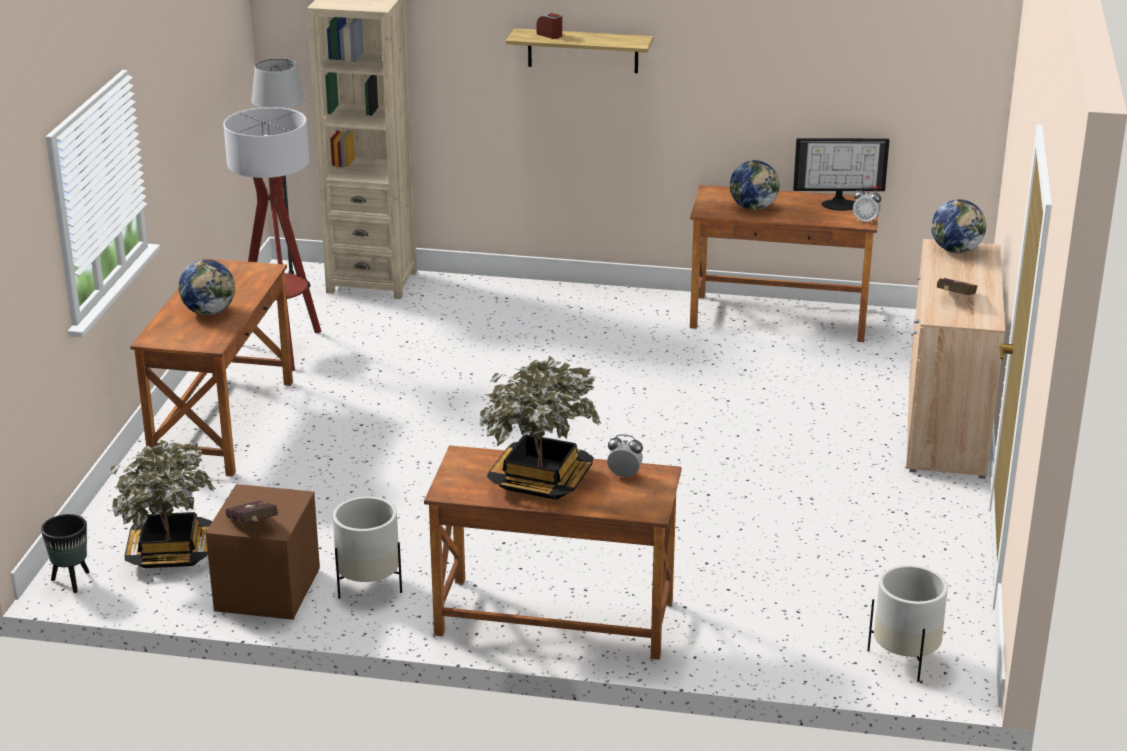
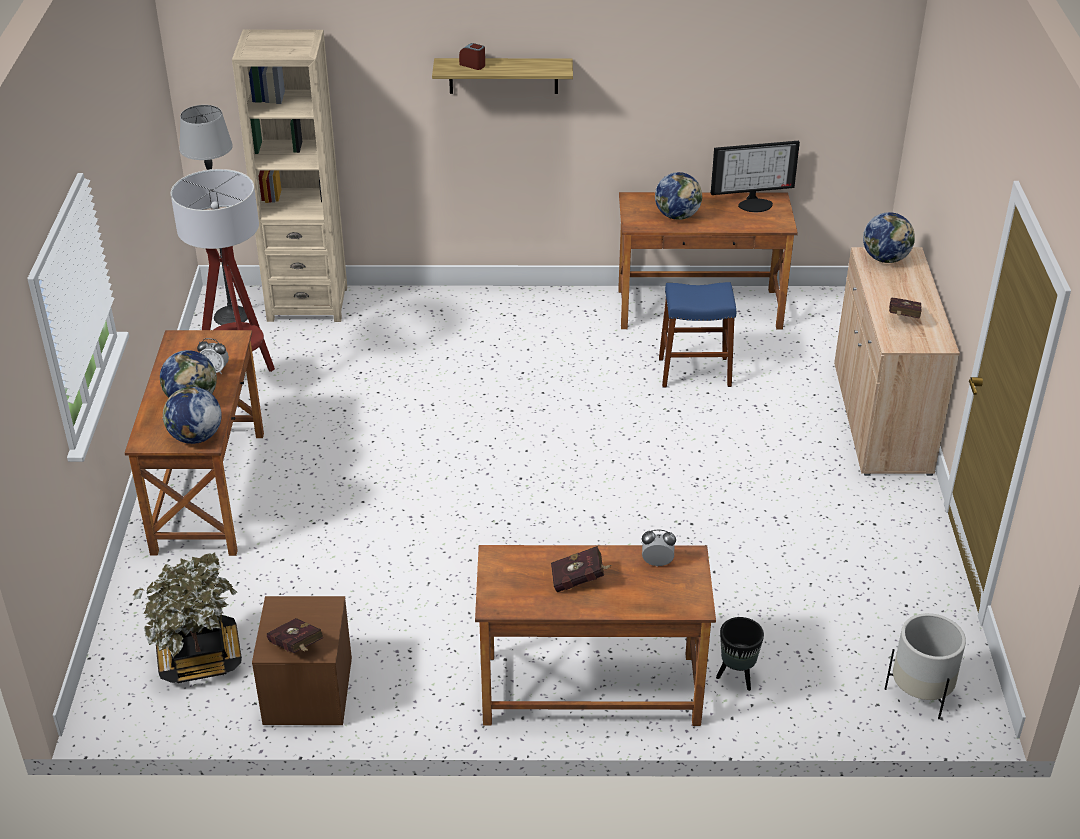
camera: 10 degrees left, 10 degrees up
(72, 581) = (110, 706): black planter -> black planter (736, 677)
(202, 340) = (195, 437): none -> globe
(369, 585) = (404, 672): white planter -> none
(540, 481) = (579, 580): potted plant -> red book
(755, 370) = (694, 372): none -> blue stool
(865, 220) = (784, 222): alarm clock -> alarm clock (215, 370)

